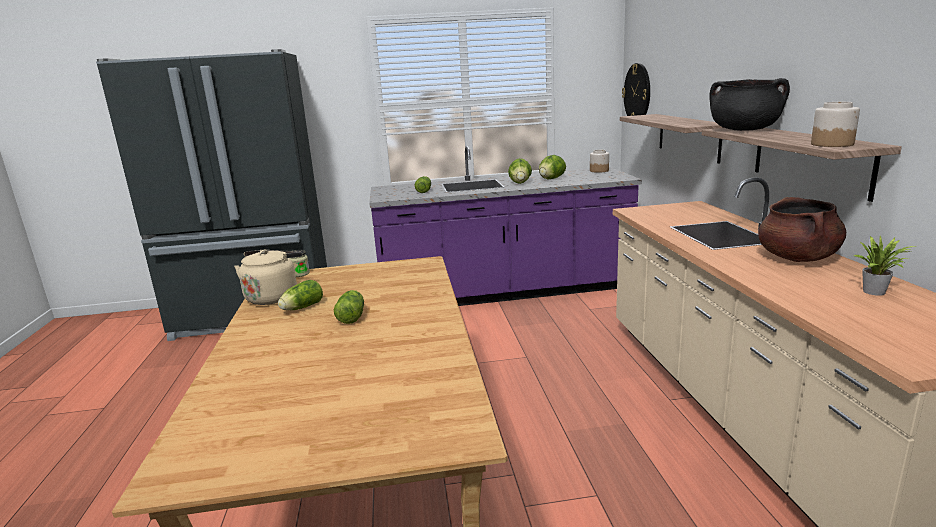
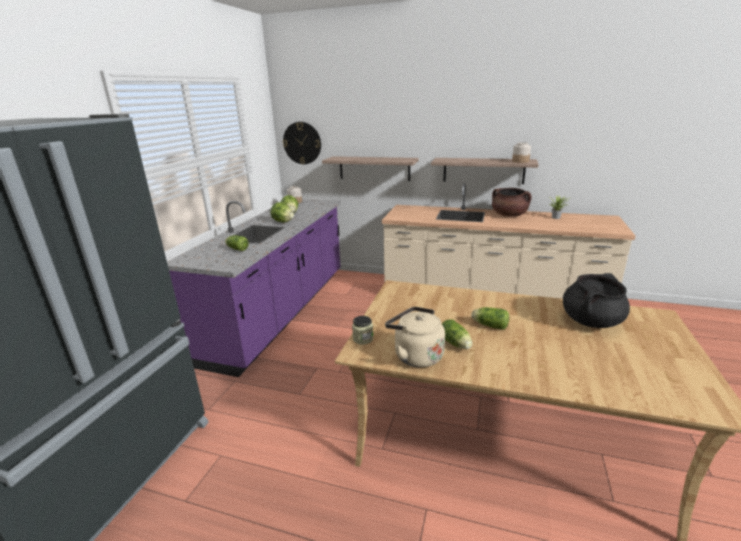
camera: 65 degrees left, 5 degrees up
(744, 130) = (451, 160): black cooking pot -> black cooking pot (591, 321)

